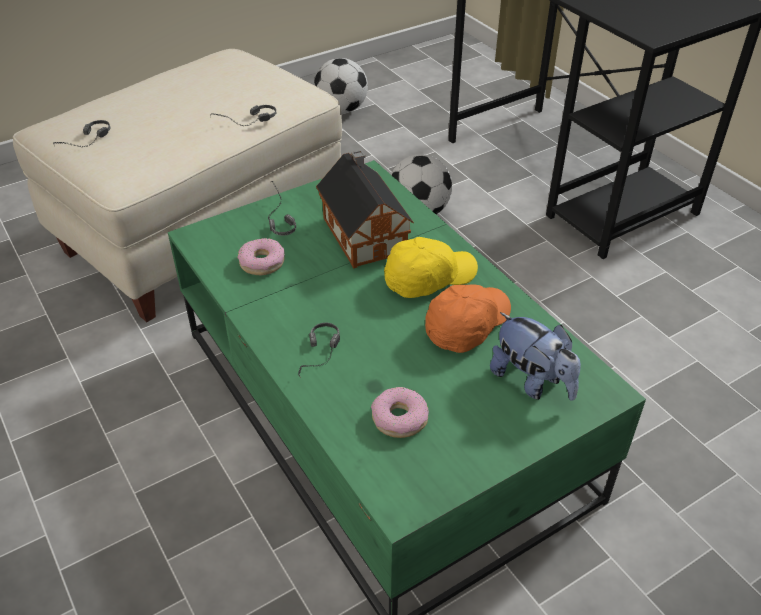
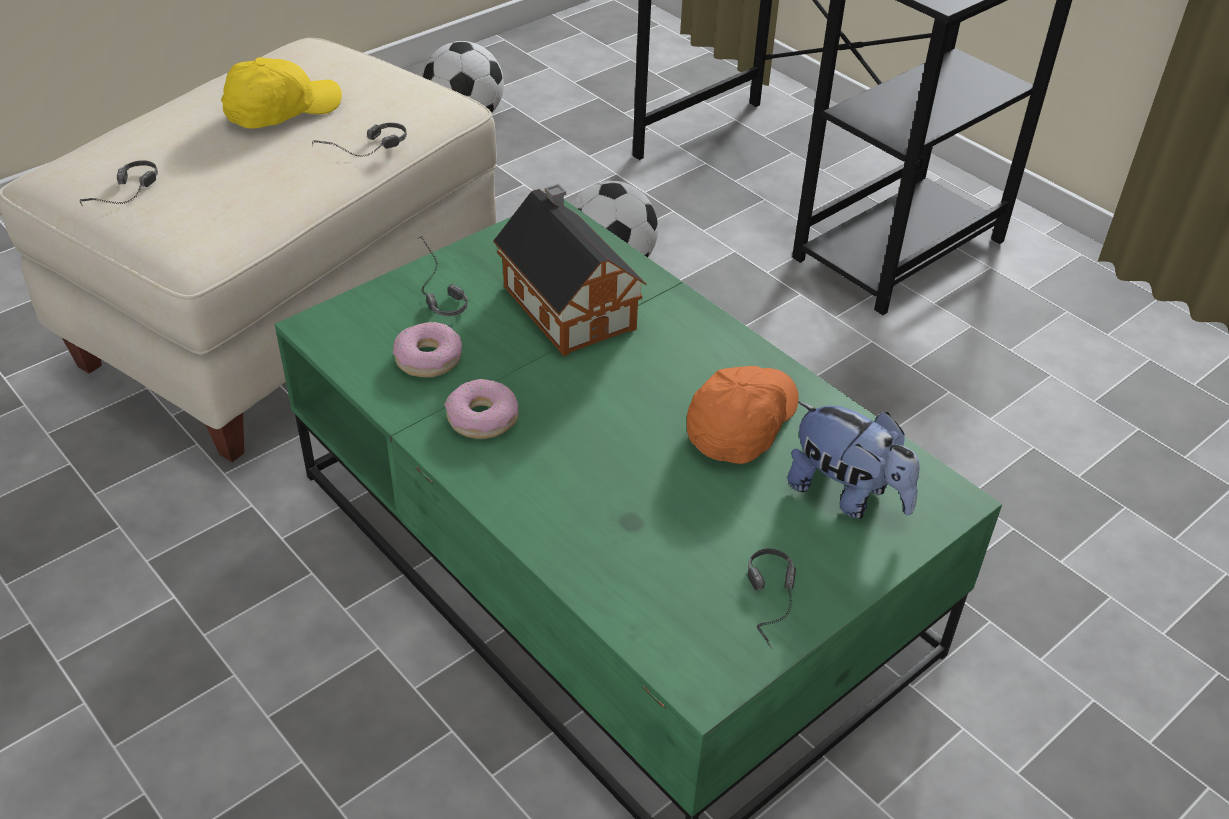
camera: 10 degrees left, 0 degrees up
(320, 359) = (546, 491): headphones -> headphones (775, 610)
(399, 418) = (676, 563): donut -> donut (482, 418)
(428, 278) = (673, 362): yellow cap -> yellow cap (281, 111)

